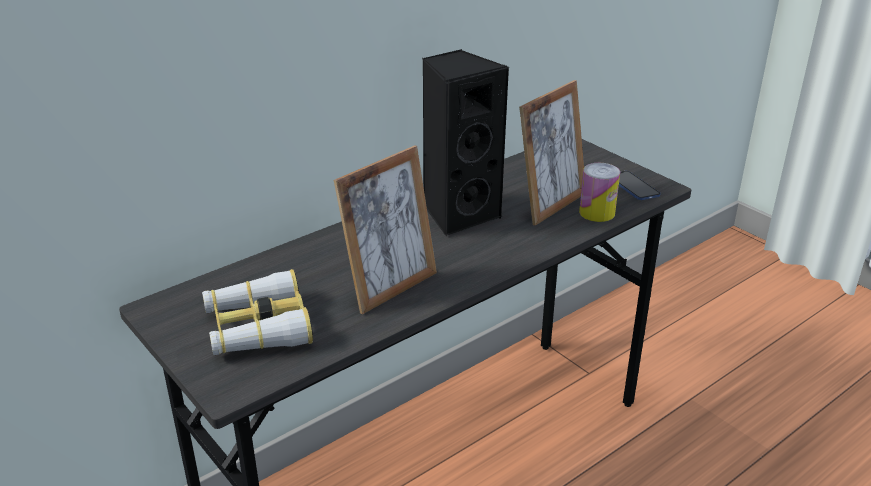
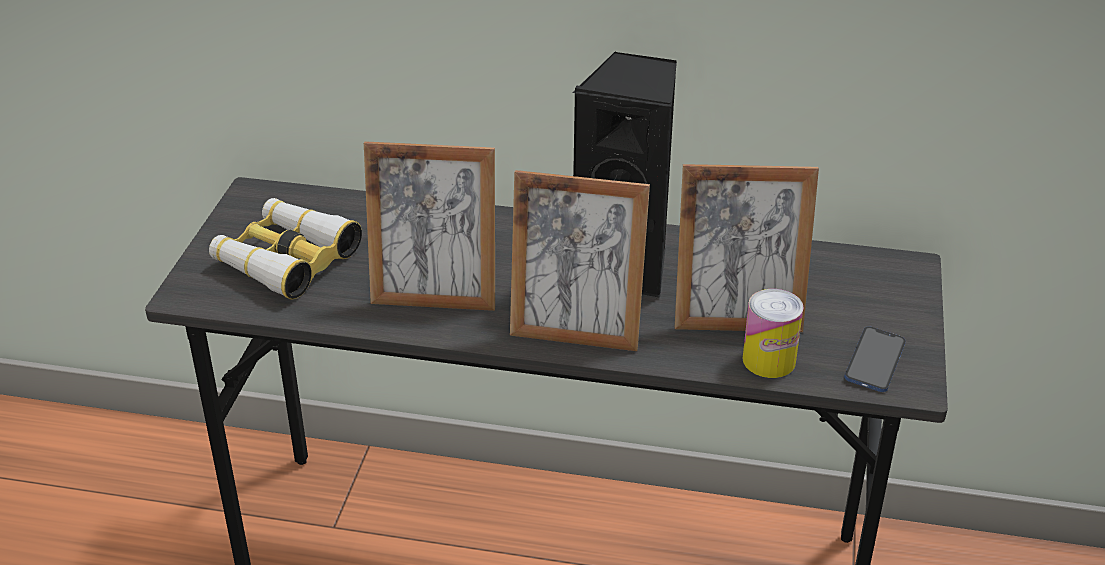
camera: 50 degrees right, 5 degrees up
(495, 255) = (576, 331): none -> picture frame

